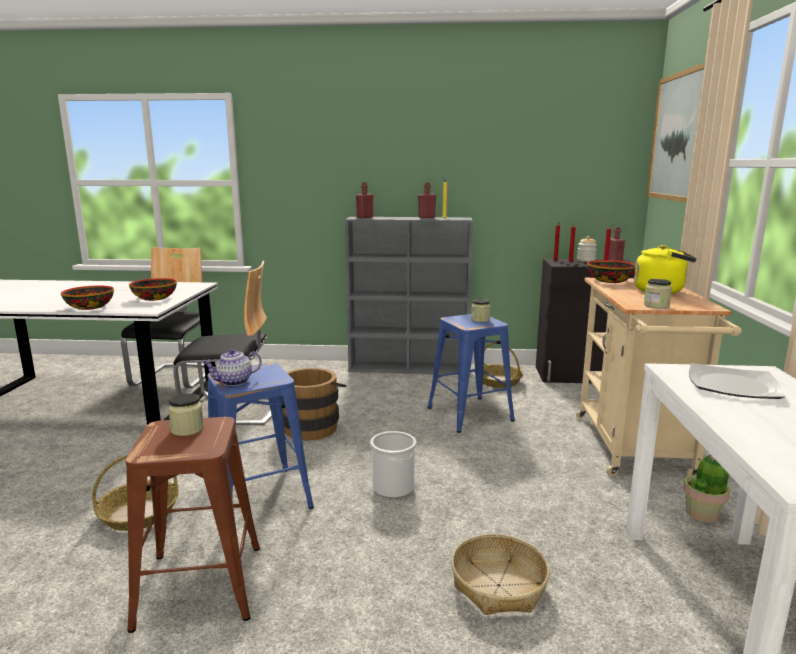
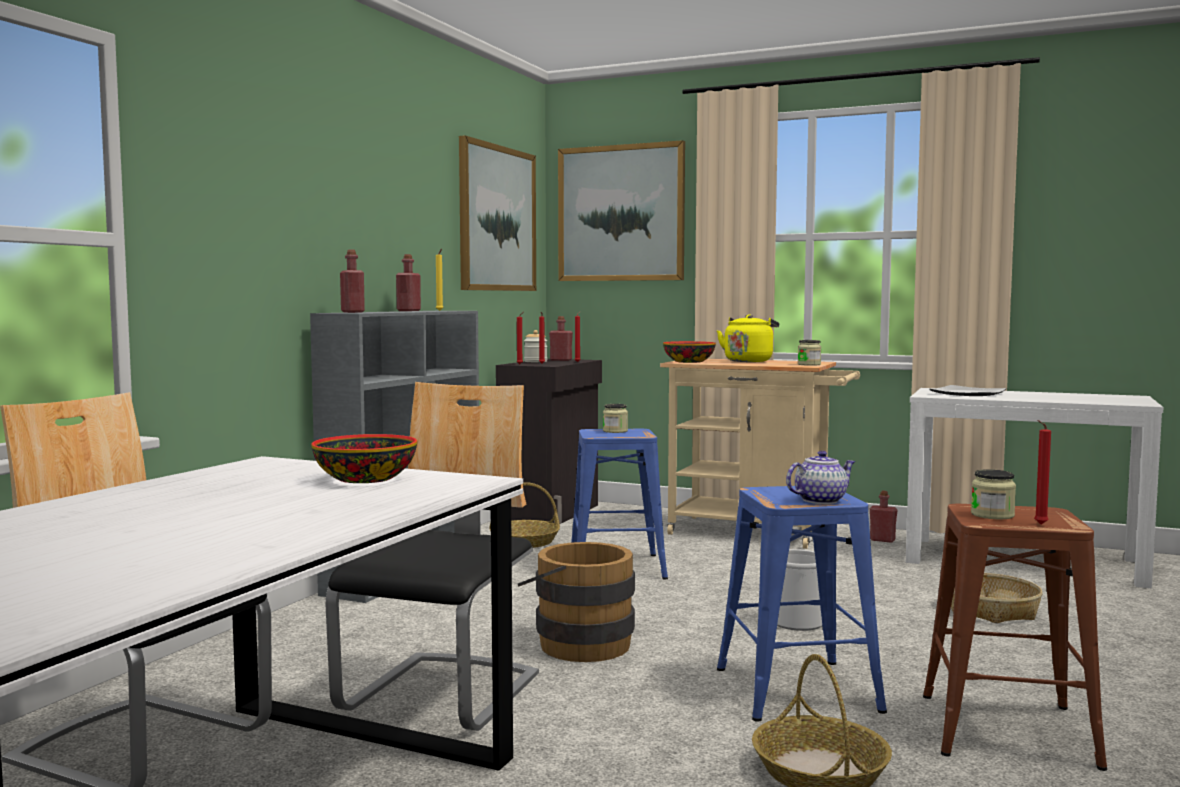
camera: 70 degrees left, 10 degrees down
(90, 307) = (385, 507): bowl -> none
(152, 444) = (1039, 524): none -> red candle
(233, 382) = (821, 500): teapot -> teapot turned 105 degrees counterclockwise
(566, 149) = (497, 219): none -> picture
(702, 514) = (882, 540): potted plant -> red bottle

